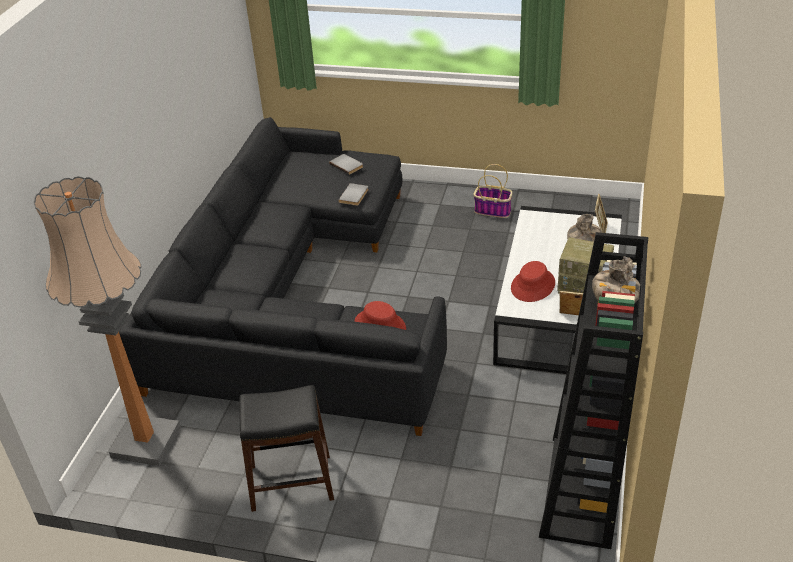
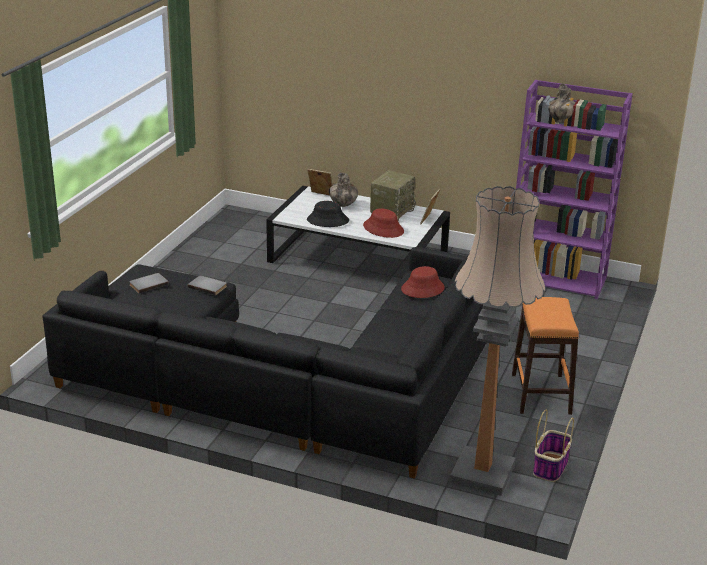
camera: 85 degrees left, 10 degrees down
(291, 482) = (540, 394): black stool -> orange stool
(493, 210) = (201, 266): basket -> basket (550, 466)
(536, 244) = (327, 220): none -> black hat
(581, 491) = (557, 279): black bookcase -> purple bookcase

